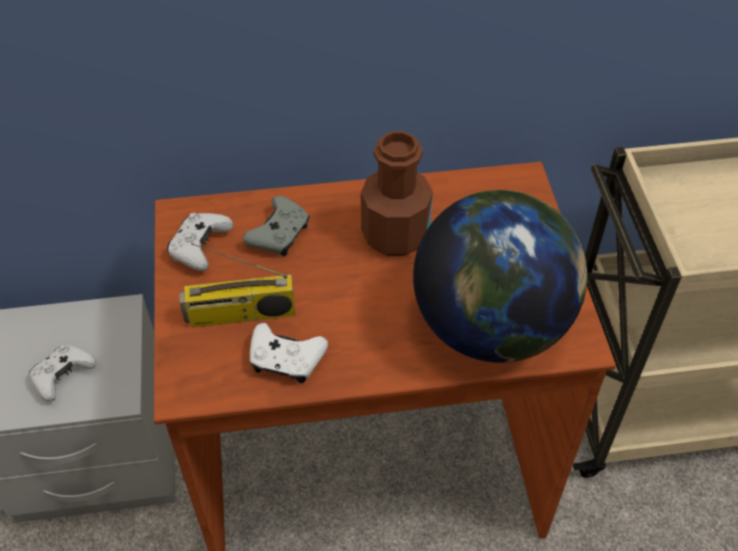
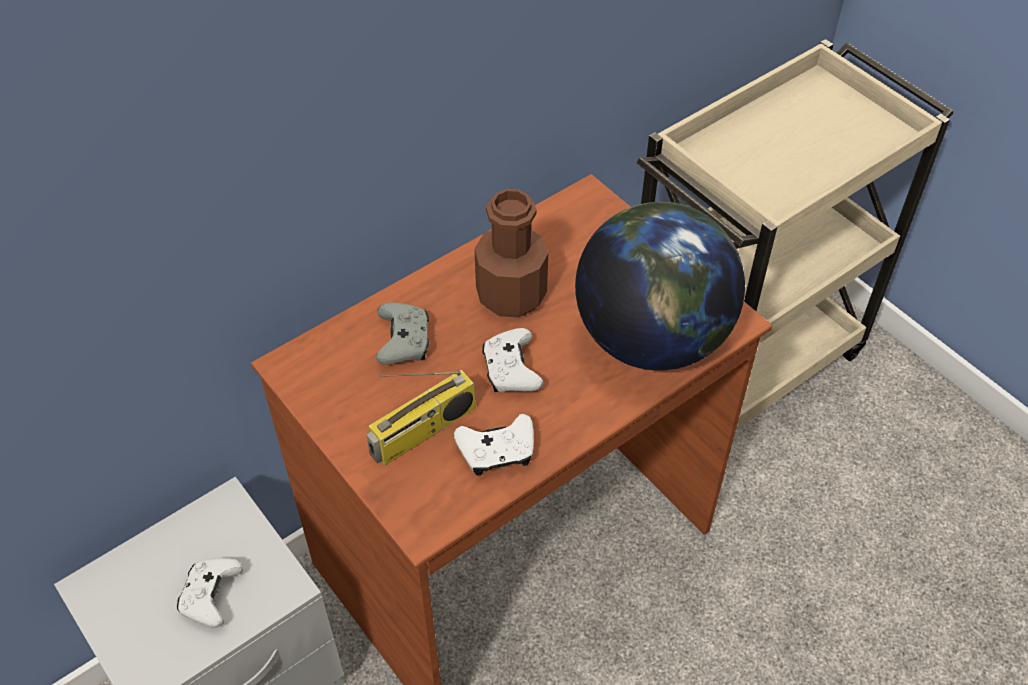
camera: 30 degrees left, 0 degrees up
(200, 248) = (335, 388): white game controller -> white game controller (511, 370)

